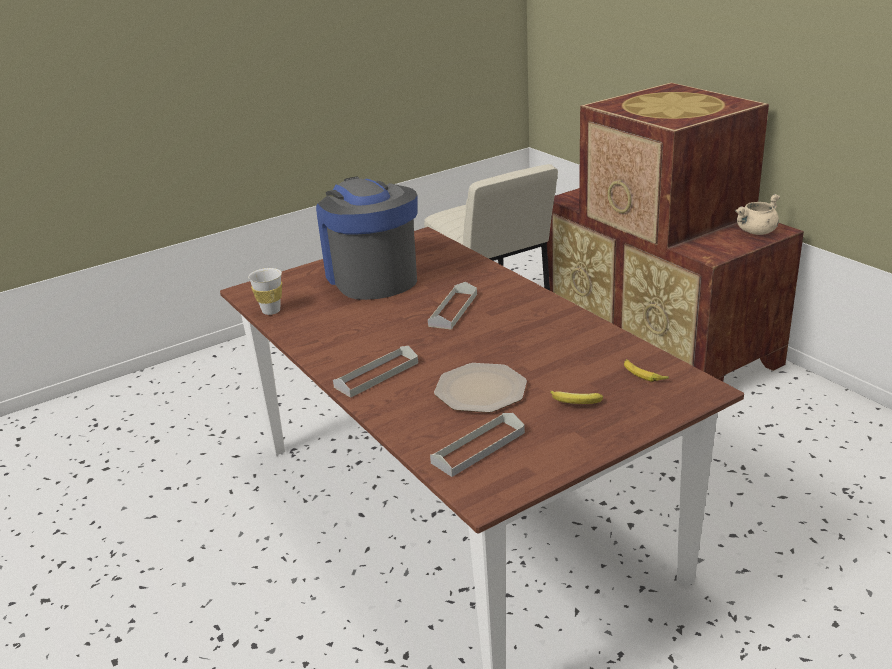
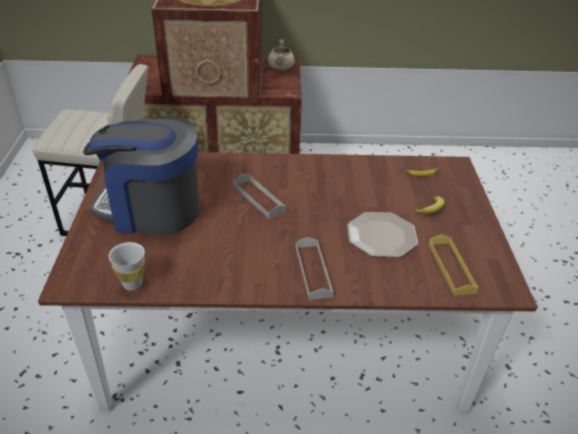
camera: 60 degrees left, 10 degrees up
(478, 448) = (451, 267): grey tray -> yellow tray

